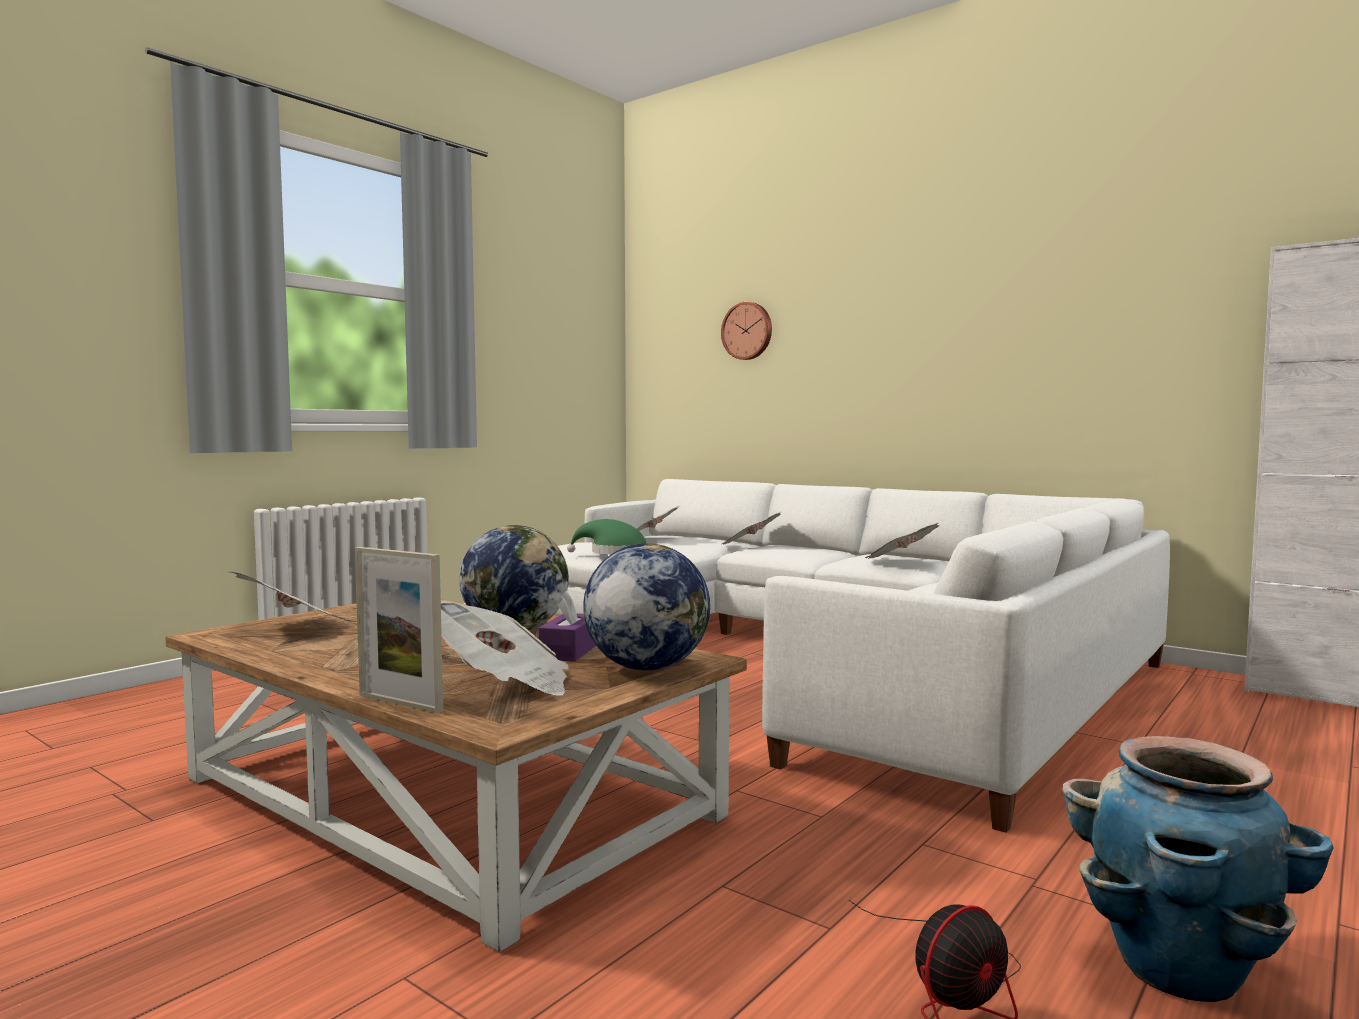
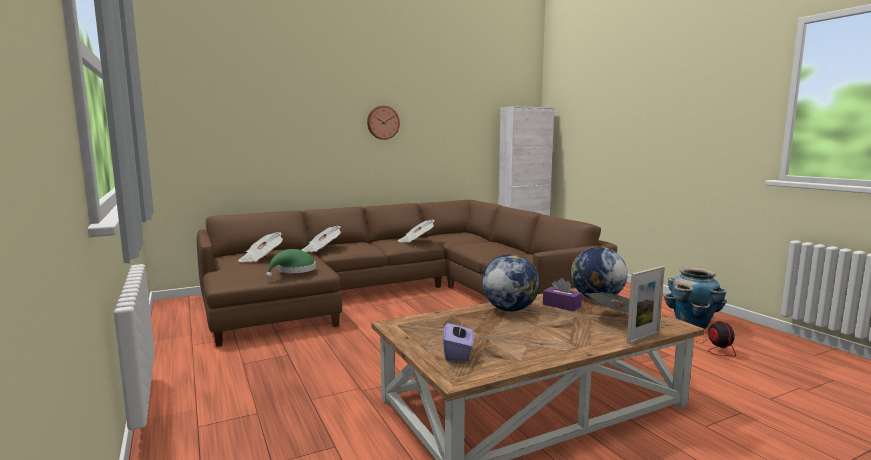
camera: 65 degrees left, 5 degrees up
(295, 628) = (458, 354): newspaper -> purple tissue box
(748, 331) = (257, 113): wall clock -> wall clock (383, 122)
(828, 655) = (398, 294): white sofa -> brown sofa

